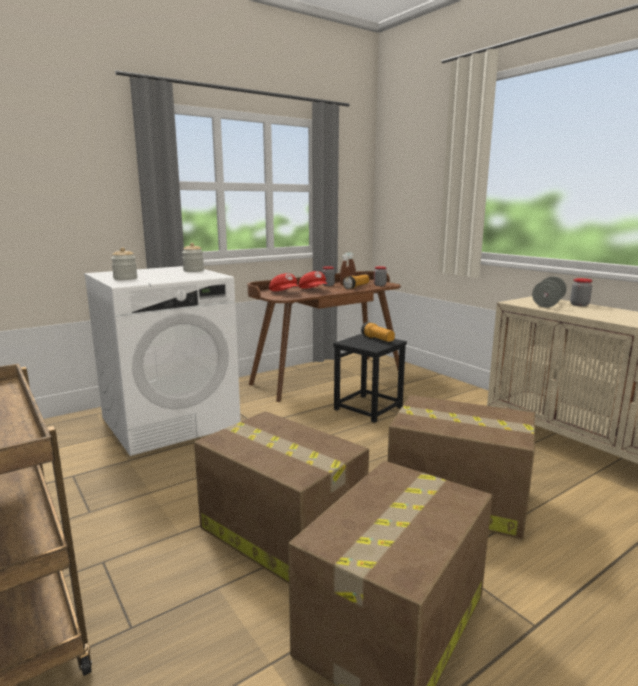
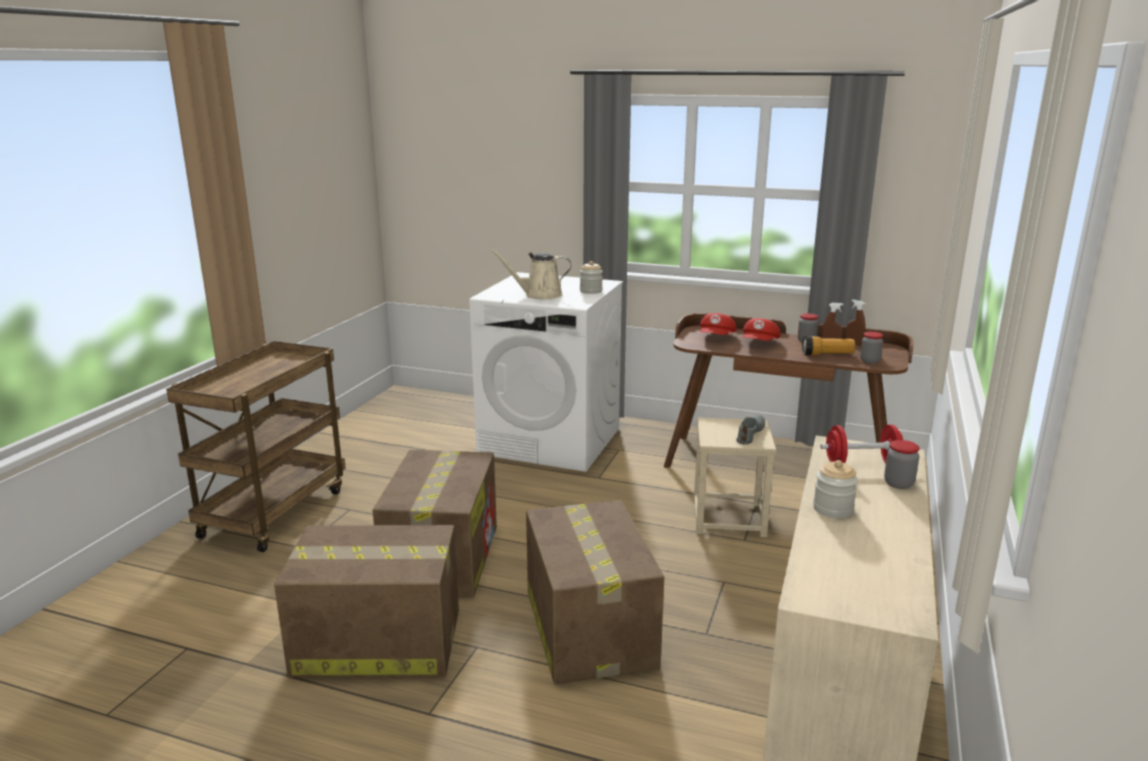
camera: 55 degrees right, 5 degrees up
(125, 278) = (511, 289): jar -> jar (833, 509)
(165, 277) = (539, 295): none -> beige watering can
(368, 408) = (728, 518): black stool -> beige stool
(378, 339) = (751, 433): flashlight -> grey shoe
(548, 304) = (861, 464): grey dumbbell -> red dumbbell

